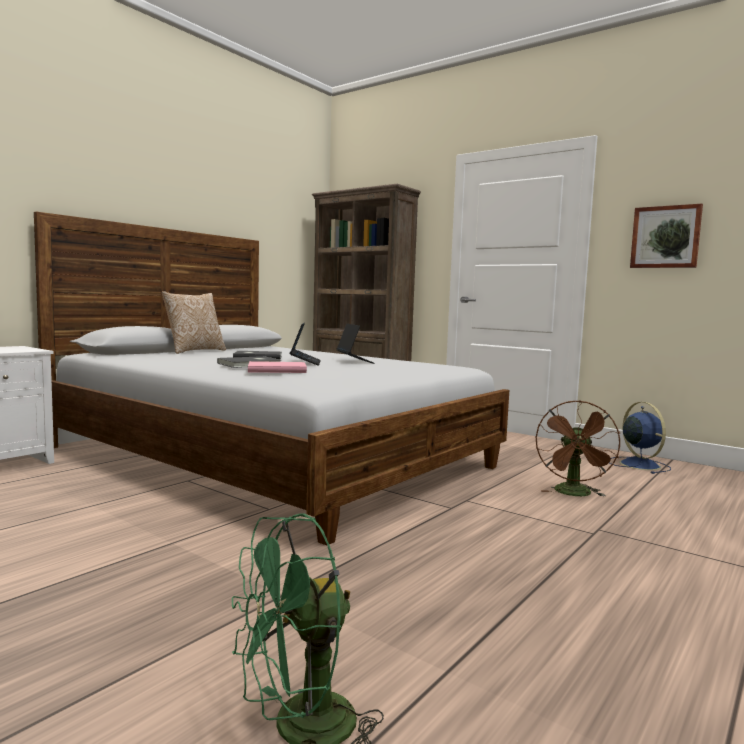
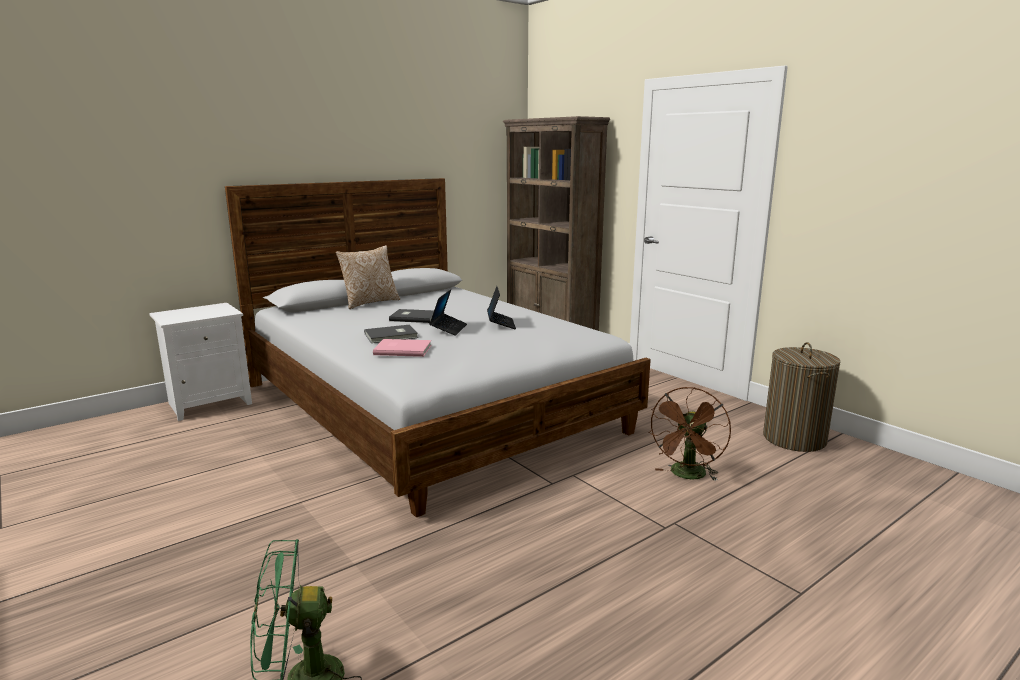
camera: 15 degrees right, 10 degrees up
(638, 464) = (794, 438): blue fan -> laundry basket
(665, 237) = (851, 191): picture -> none

